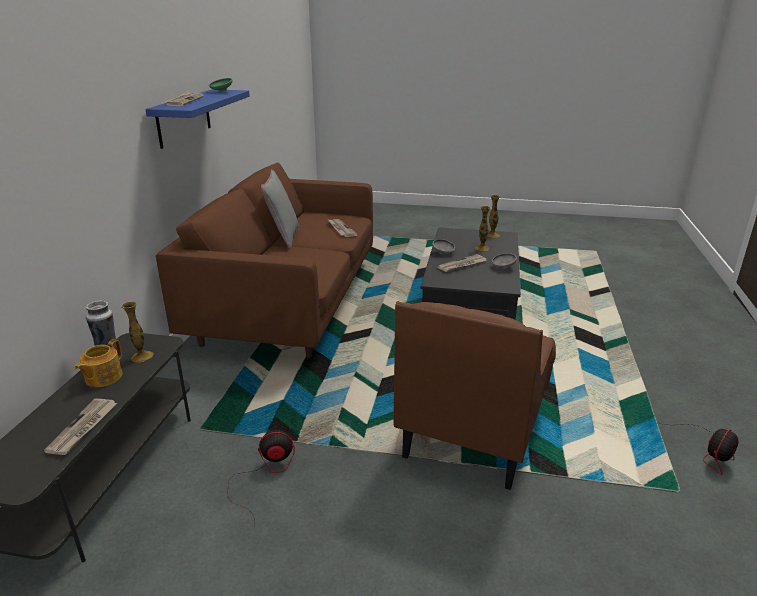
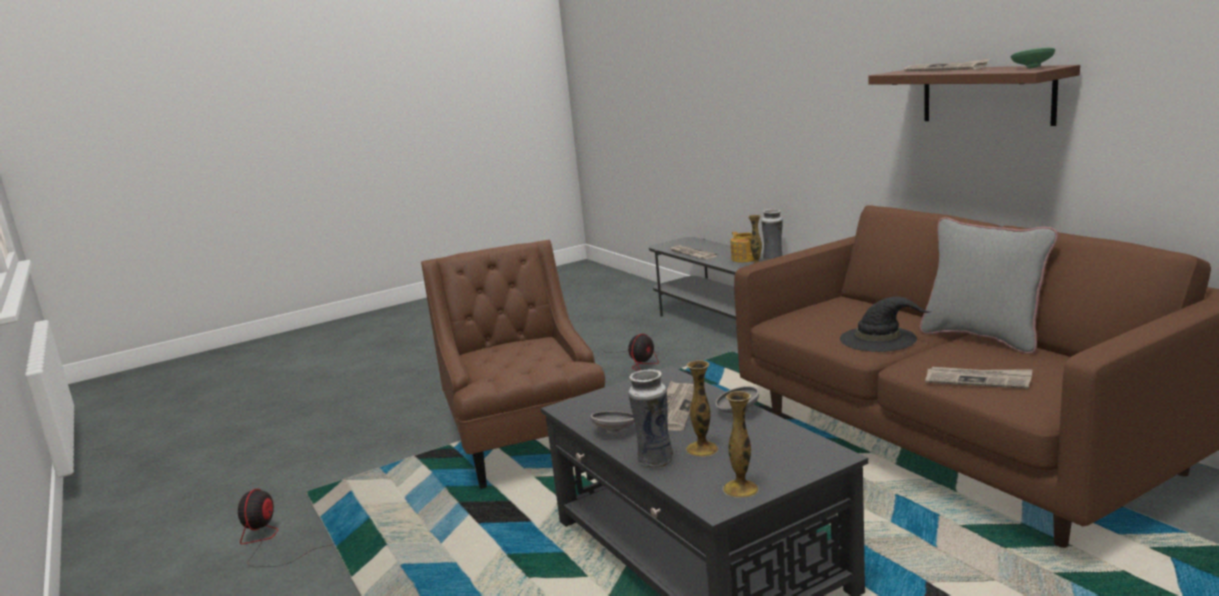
camera: 140 degrees right, 10 degrees down
(184, 118) = (986, 95): blue shelf -> brown shelf
(310, 255) = (879, 338): none -> black hat
(505, 252) = (654, 461): none -> vase

